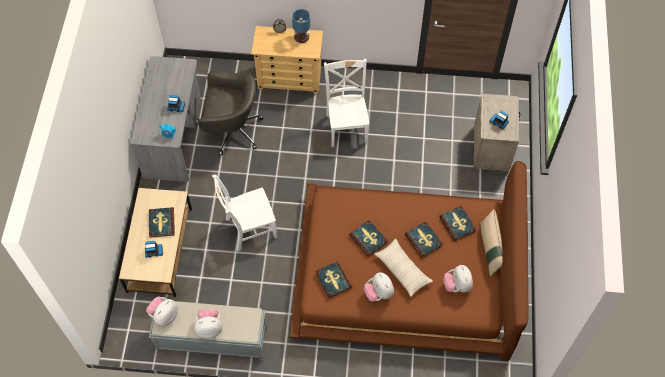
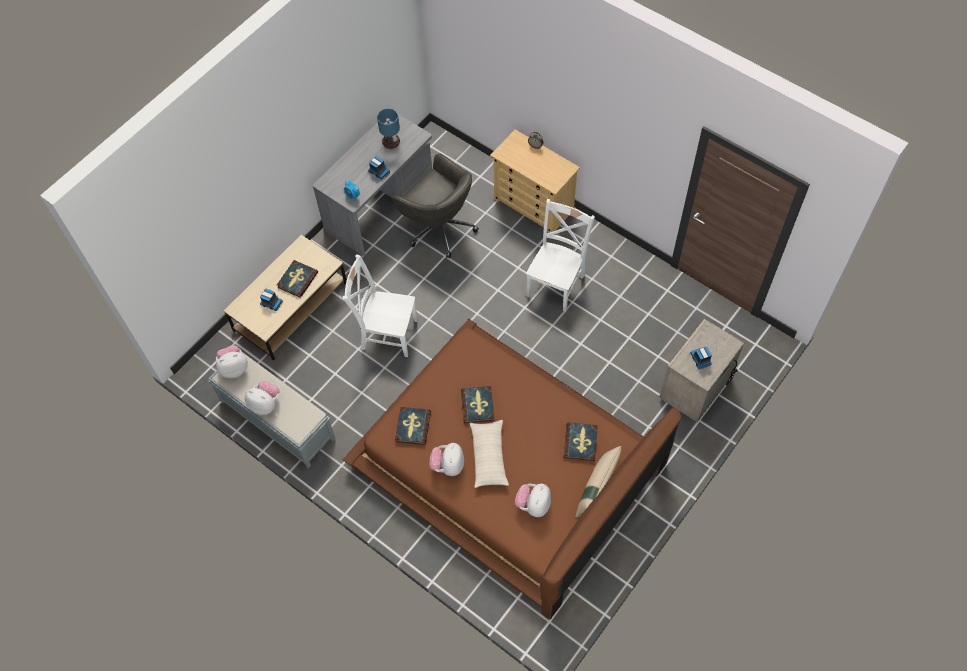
camera: 35 degrees right, 0 degrees up
(302, 37) = (553, 164): table lamp -> table lamp (391, 142)
(423, 240) = (533, 439): book -> none

